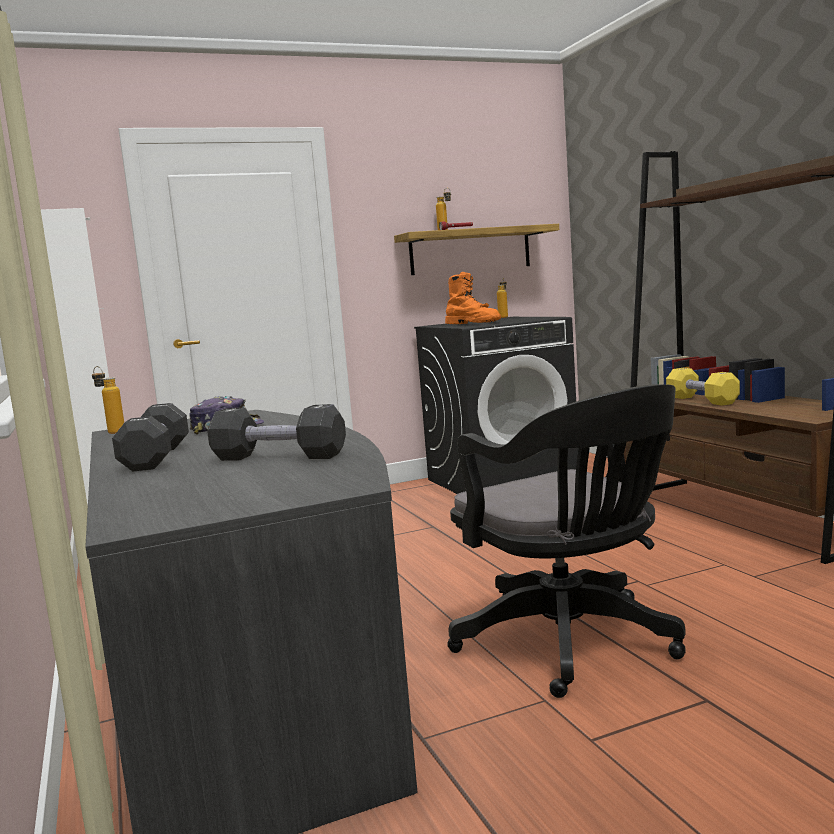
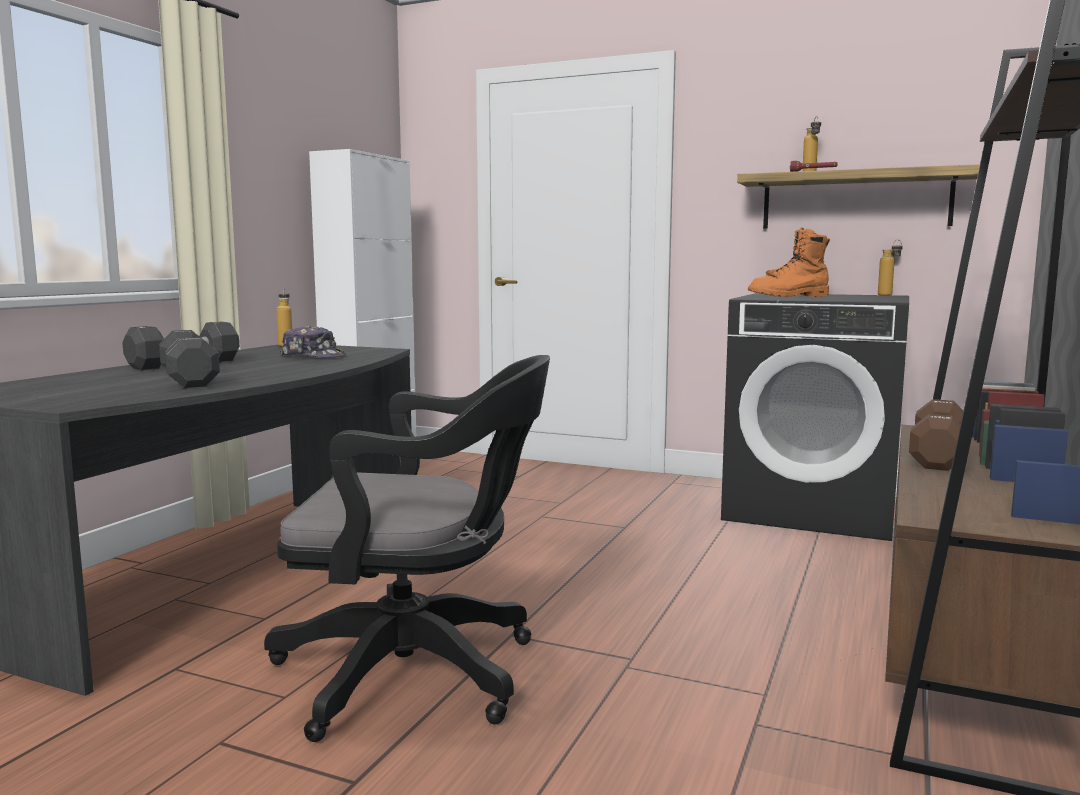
camera: 45 degrees right, 0 degrees up
(473, 324) = (789, 296): orange boot -> orange boot turned 75 degrees clockwise
(572, 644) = (420, 673): black office chair -> black office chair turned 105 degrees counterclockwise
(701, 400) = (937, 456): yellow dumbbell -> brown dumbbell

